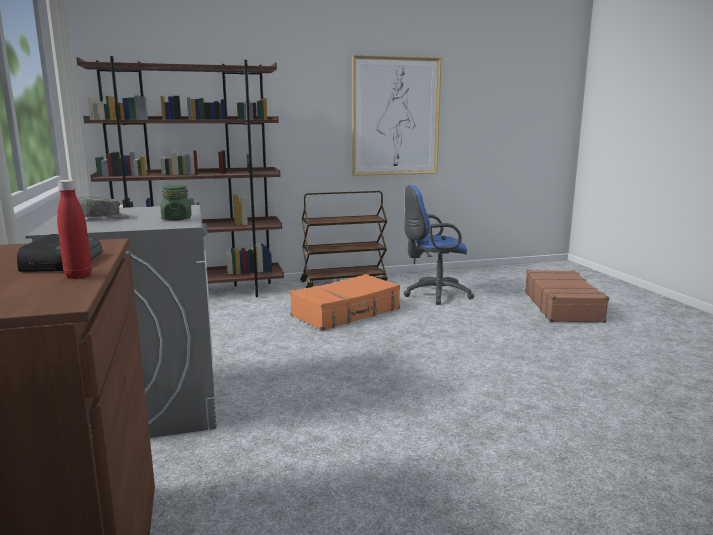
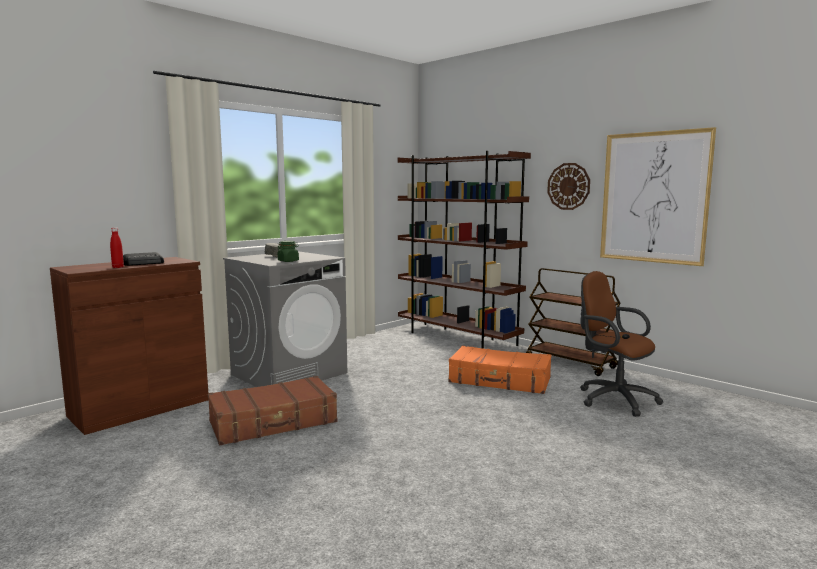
camera: 60 degrees right, 5 degrees down
(313, 105) = (568, 186): none -> wall clock
(434, 294) = (613, 399): blue office chair -> brown office chair
(562, 306) = (718, 466): brown suitcase -> brown suitcase (274, 422)

